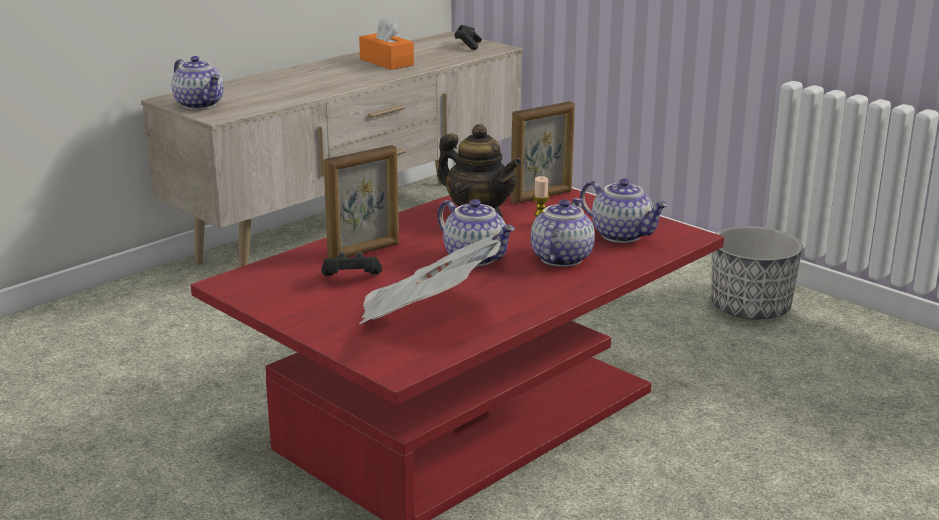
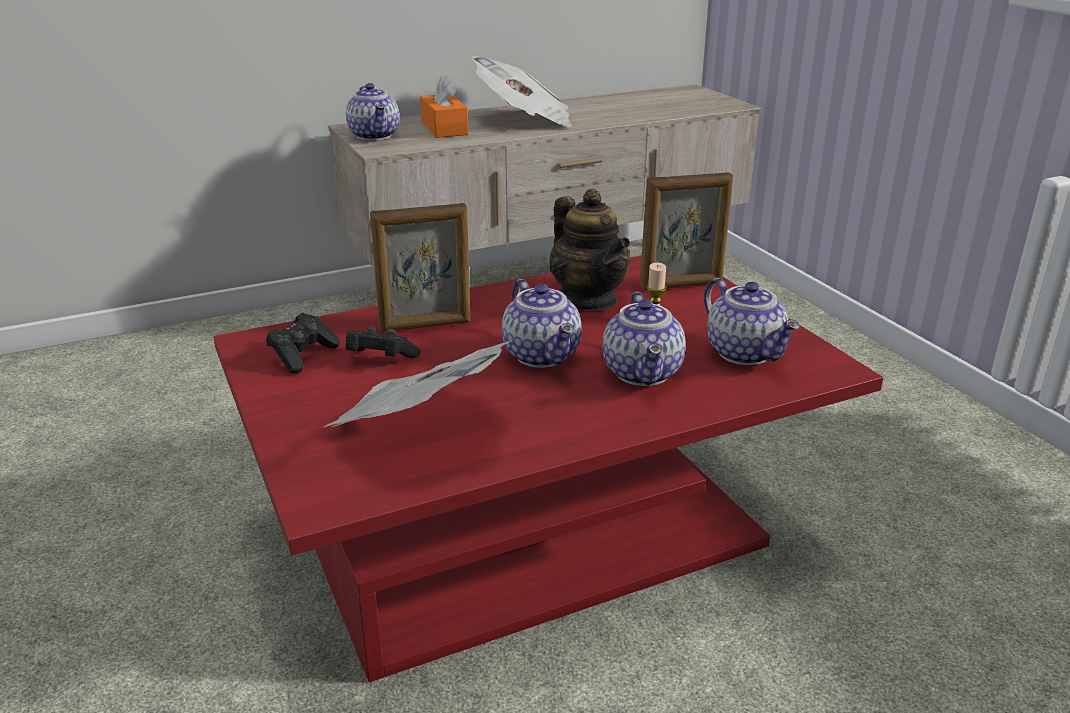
camera: 20 degrees right, 5 degrees up
(326, 77) = (525, 120): none -> newspaper
(386, 62) = (601, 109): orange tissue box -> orange tissue box (444, 128)
(468, 45) = (703, 100): black game controller -> black game controller (303, 356)
(560, 258) = (644, 373): teapot -> teapot turned 135 degrees clockwise
(750, 309) = (951, 454): planter -> none

